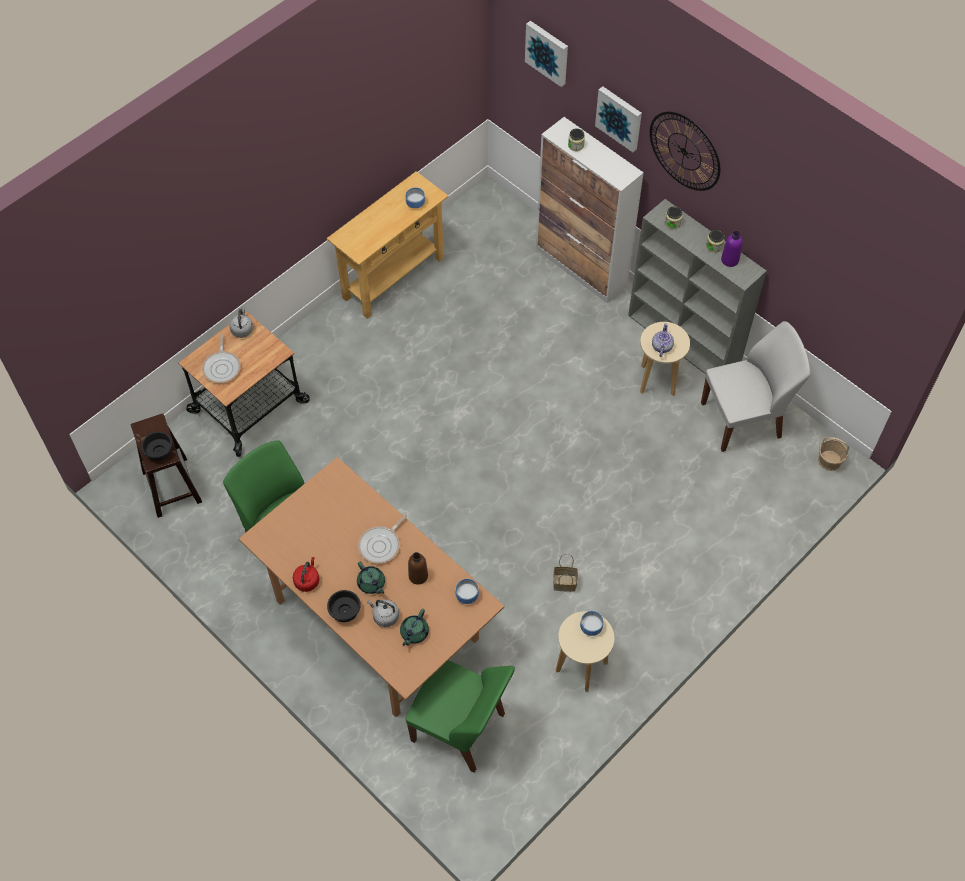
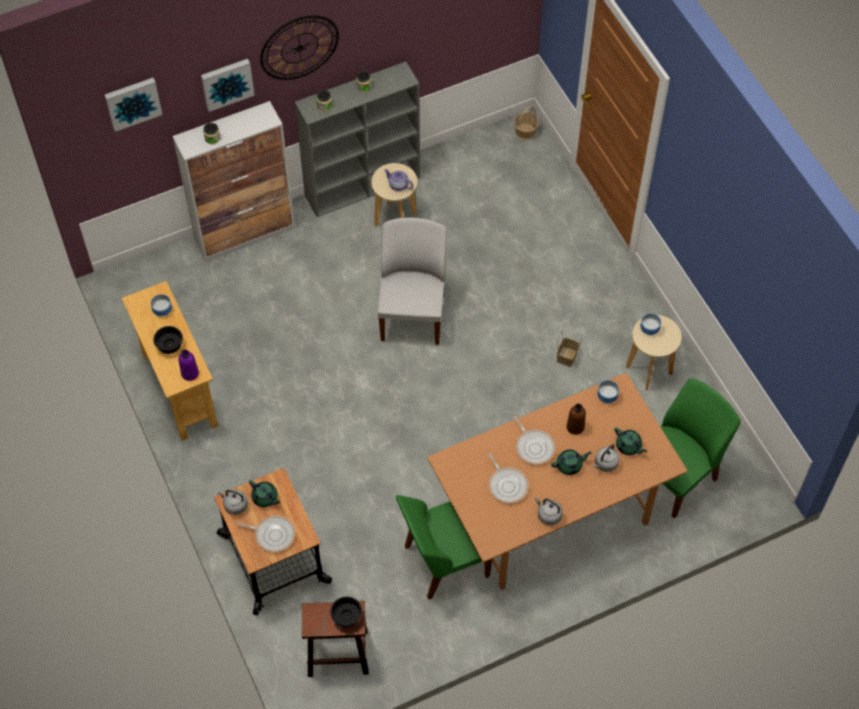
camera: 70 degrees left, 0 degrees up
(257, 349) = (265, 498): none -> green teapot
(307, 580) = (548, 515): red kettle -> grey kettle
(329, 534) = (507, 484): none -> frying pan
(346, 612) = (590, 493): black bowl -> black bowl (170, 345)
(730, 260) = (383, 81): purple bottle -> purple bottle (190, 373)
(743, 419) = (461, 174): white chair -> white chair (413, 315)

